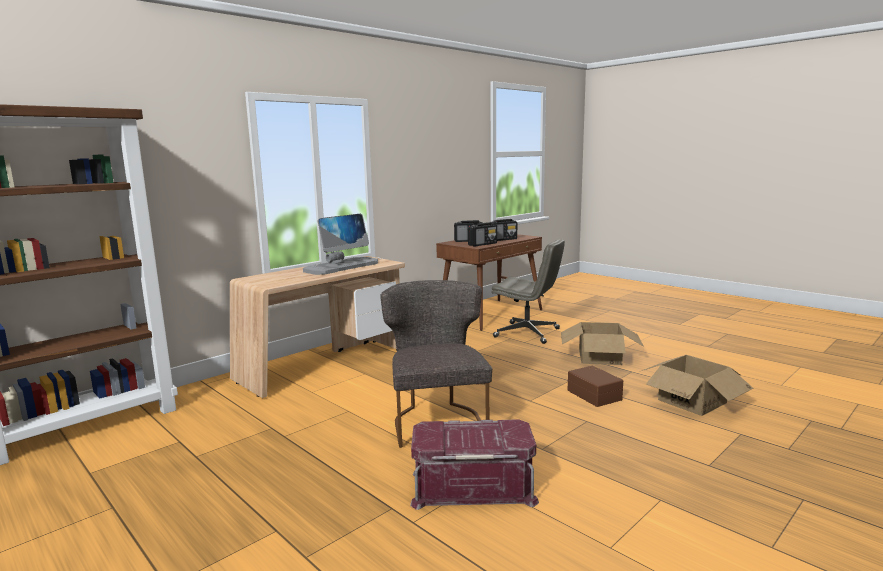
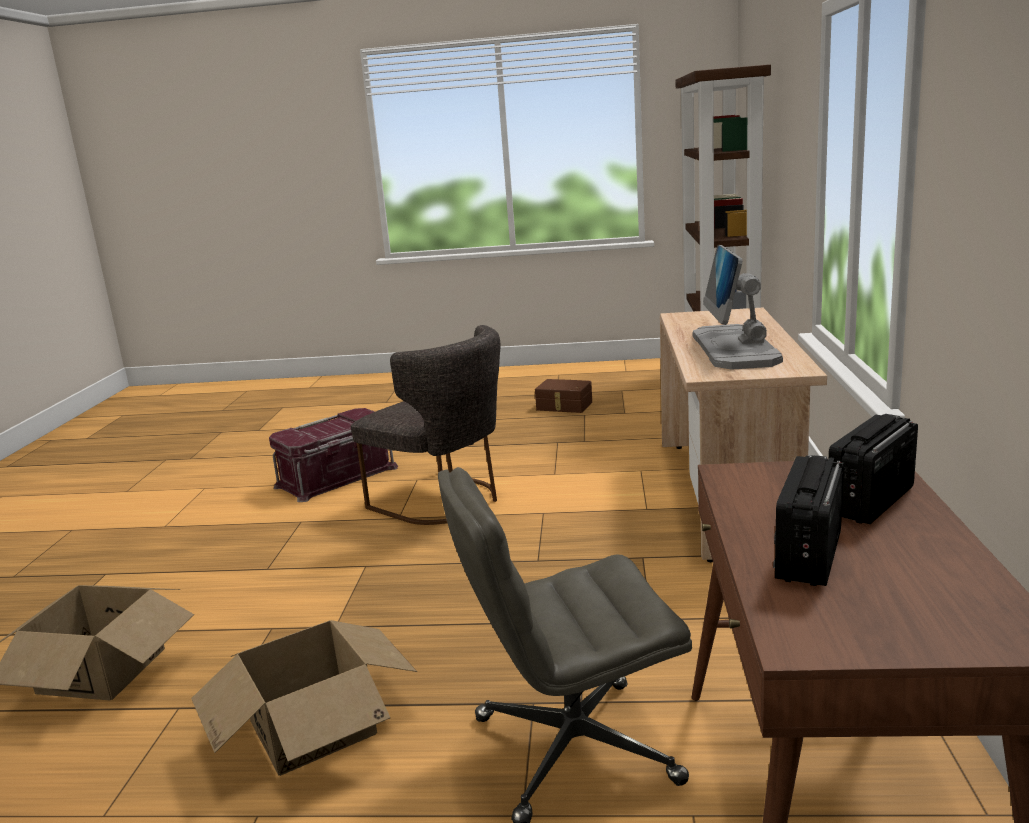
camera: 140 degrees right, 5 degrees up
(483, 244) = (759, 492): radio -> none
(595, 394) = (275, 615): brown storage box -> brown storage box (564, 406)

